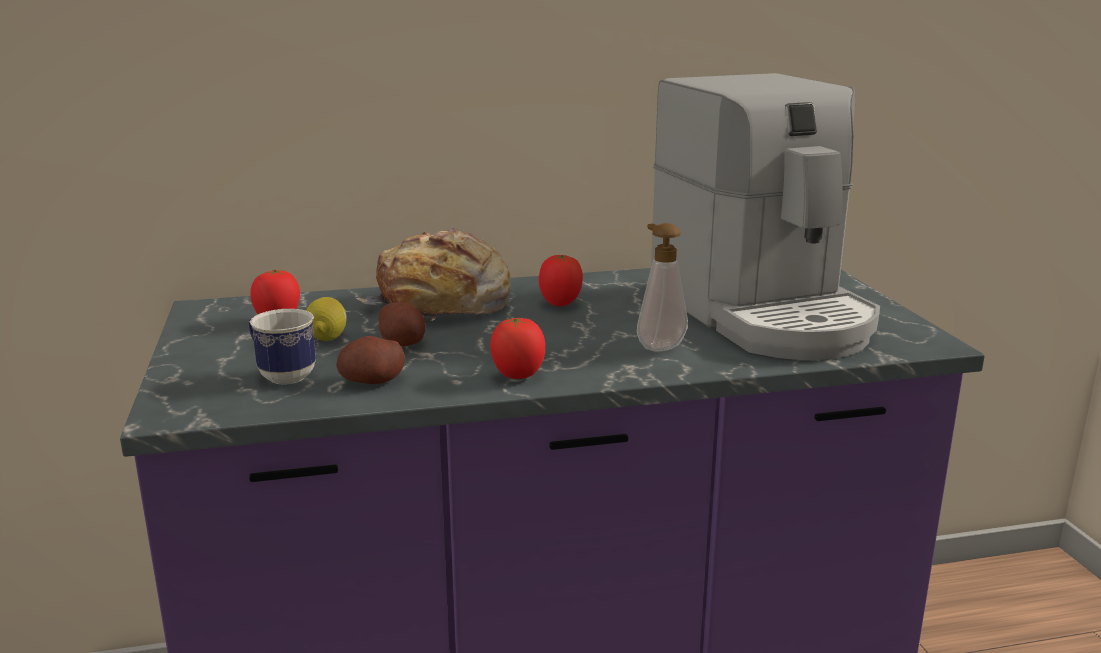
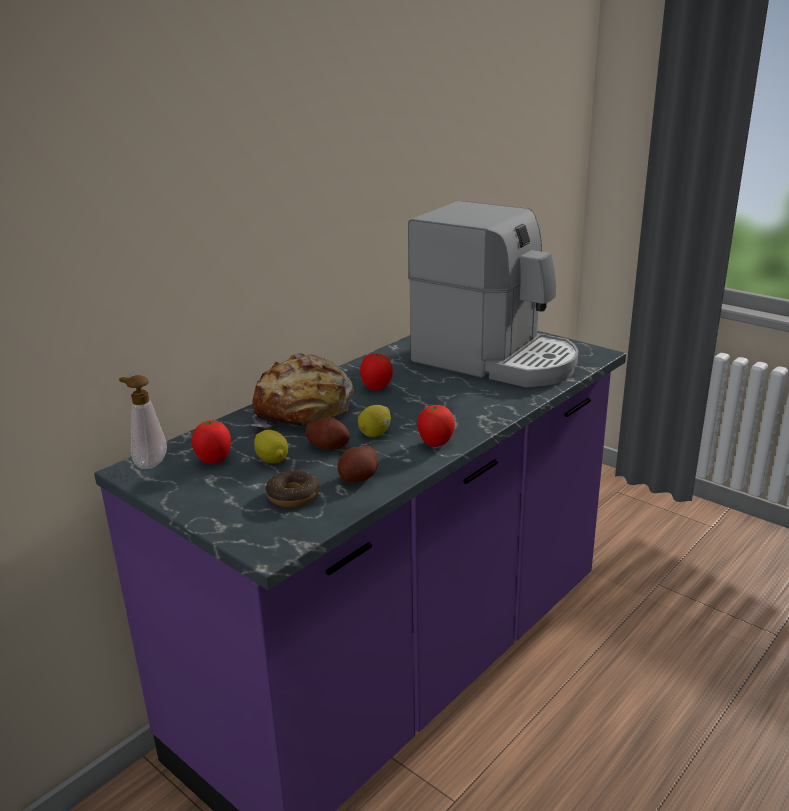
camera: 35 degrees left, 5 degrees up
(281, 375) = (293, 496): mug -> donut
(473, 346) = (375, 434): none -> lemon
(658, 346) = (476, 398): soap dispenser -> soap dispenser (149, 463)

